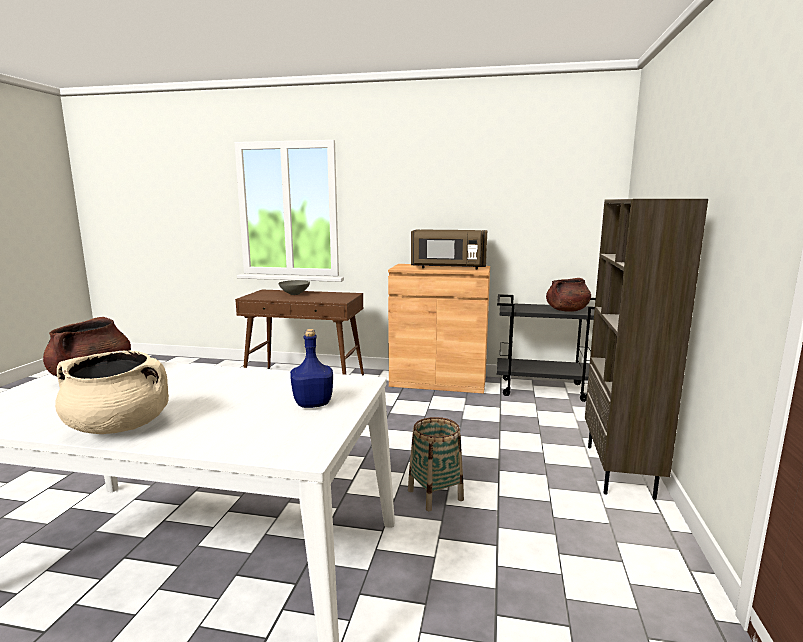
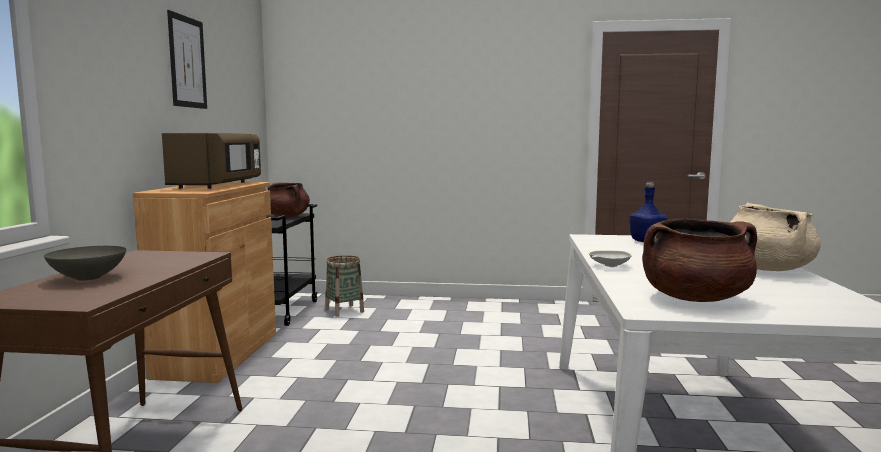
camera: 95 degrees left, 5 degrees down
(212, 370) = (609, 266): none -> white bowl
(435, 495) = (511, 353): basket -> basket (344, 311)
(476, 177) = (187, 62): none -> picture
(620, 471) = (451, 304): brown bookcase -> none

